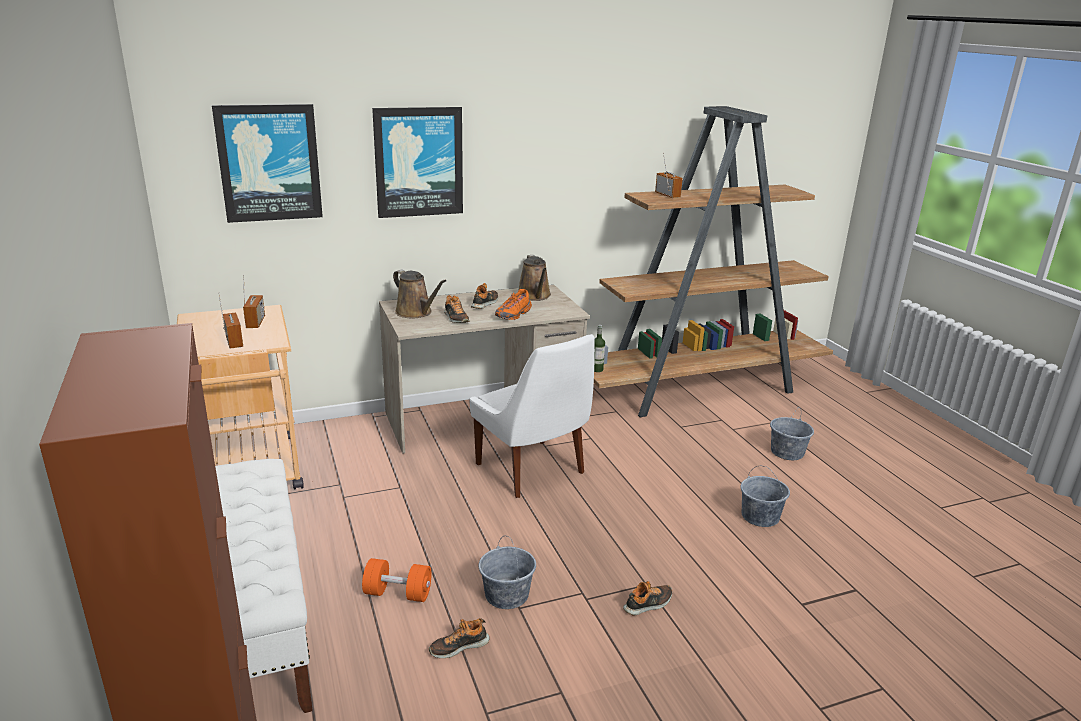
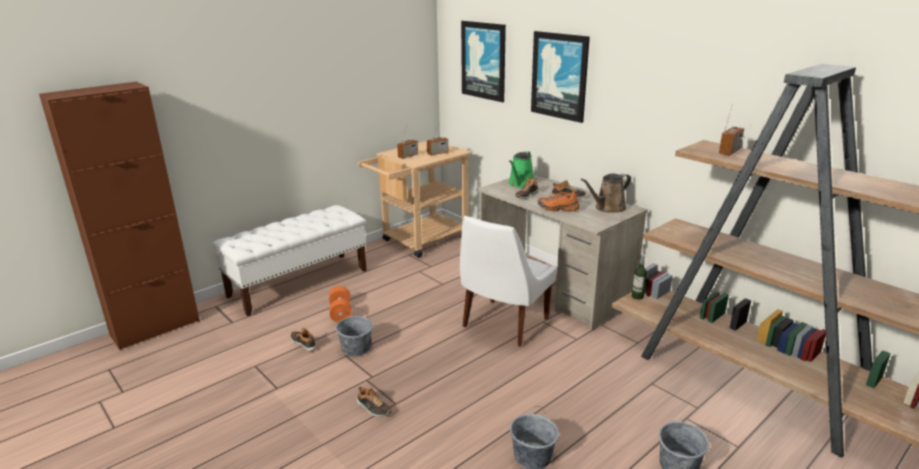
camera: 70 degrees right, 0 degrees up
(416, 313) = (520, 184): brown watering can -> green watering can

